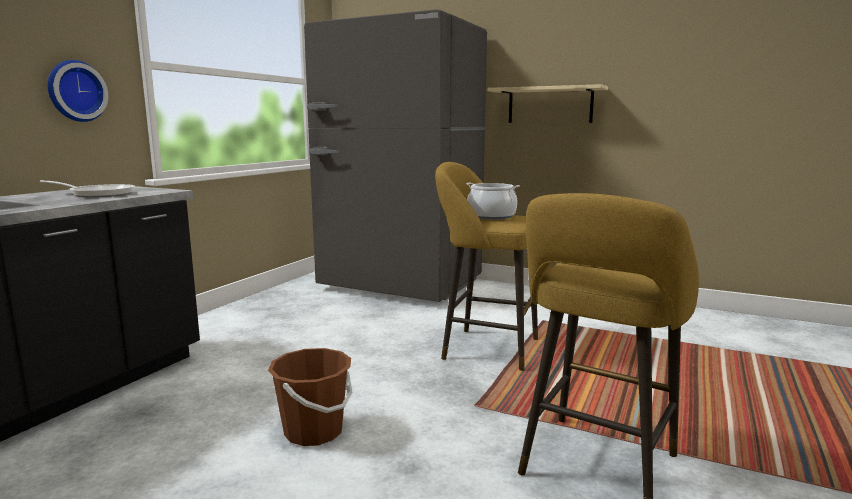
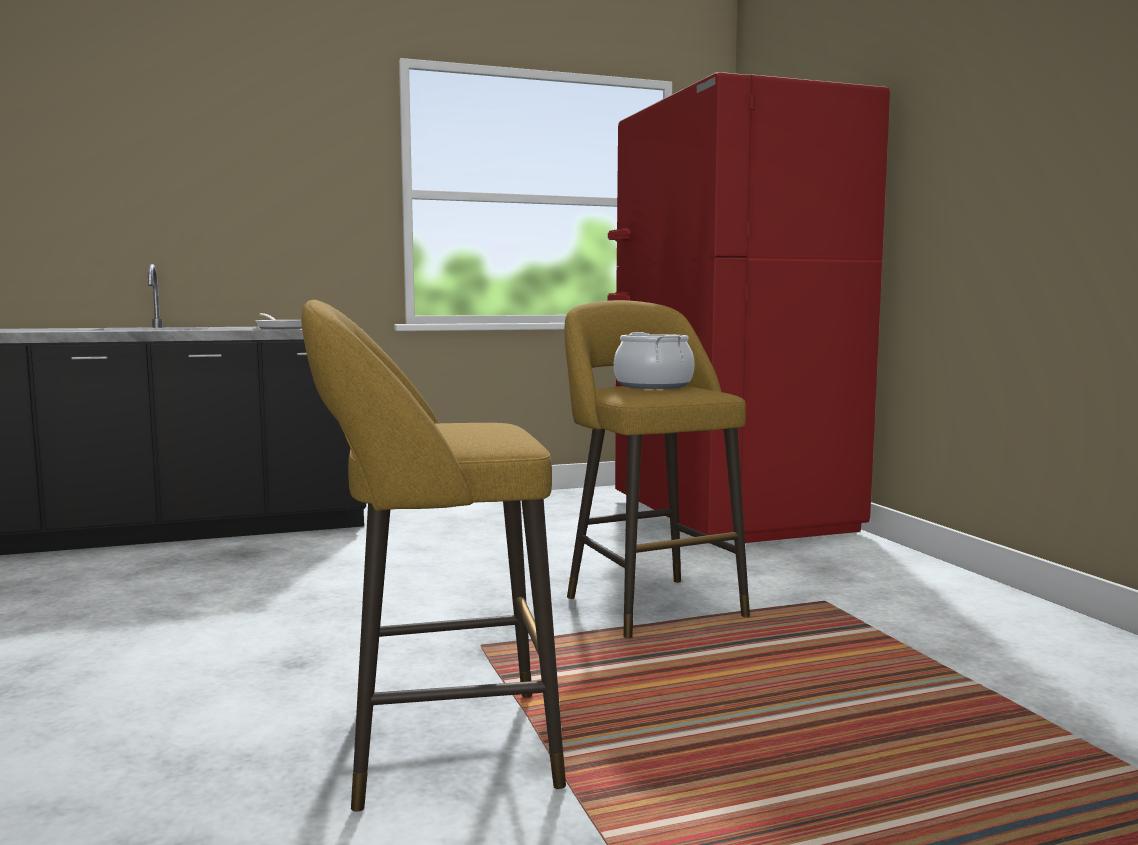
camera: 45 degrees right, 5 degrees down
(75, 91) = (320, 226): wall clock -> none
(314, 431) = (304, 609): brown bucket -> none
(400, 285) = (730, 516): grey fridge -> red fridge
(550, 105) = (977, 211): beige shelf -> none

